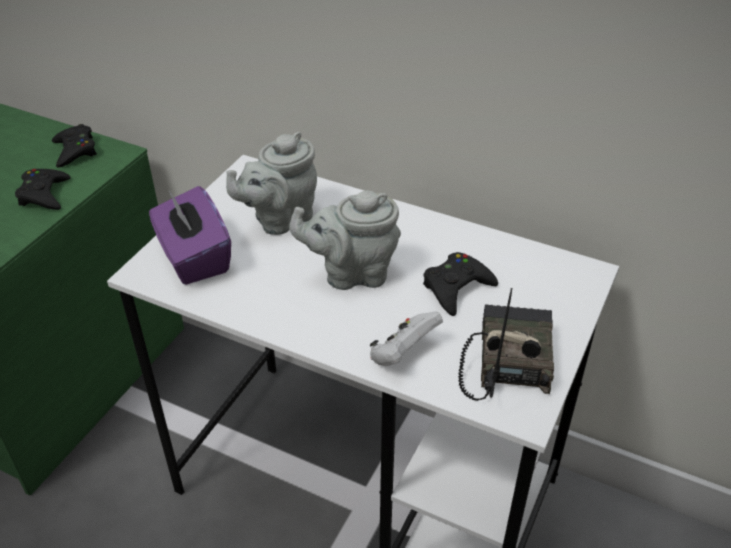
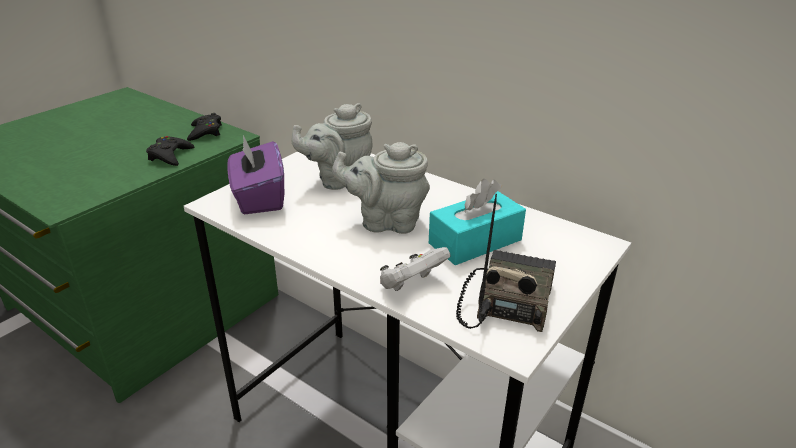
camera: 10 degrees right, 10 degrees down
(456, 288) = (475, 242): black game controller -> turquoise tissue box

